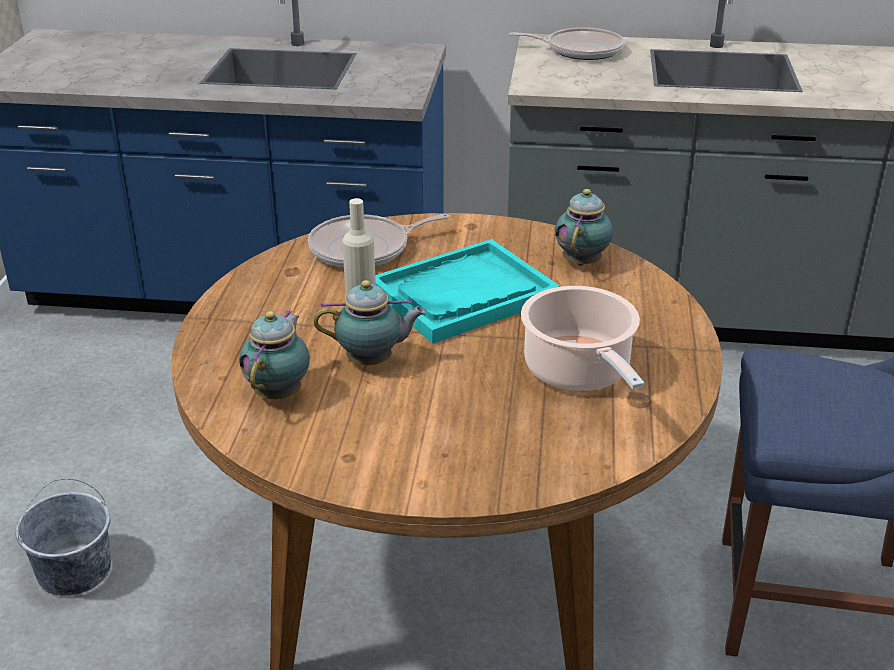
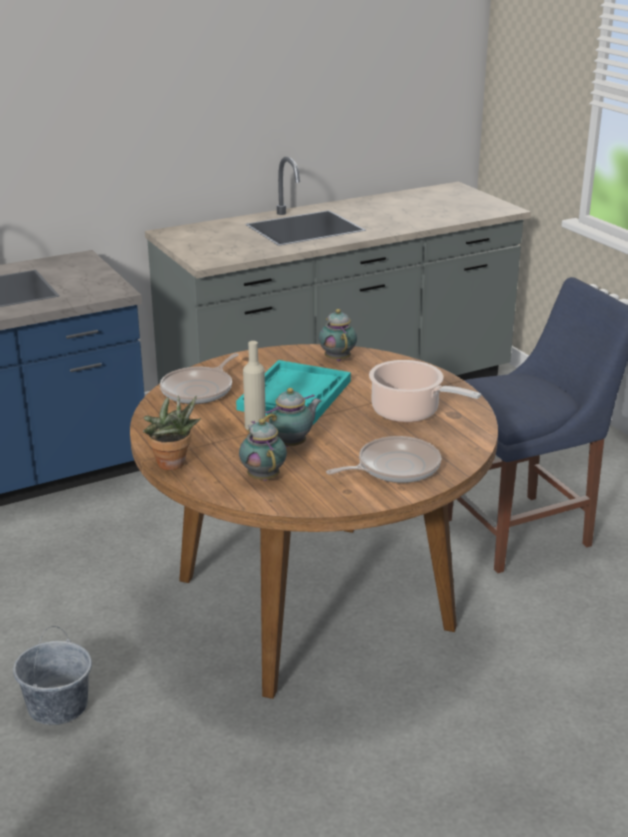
camera: 35 degrees left, 5 degrees down
(207, 336) = (173, 465): none -> potted plant
(580, 50) = (201, 233): frying pan -> frying pan (394, 467)

